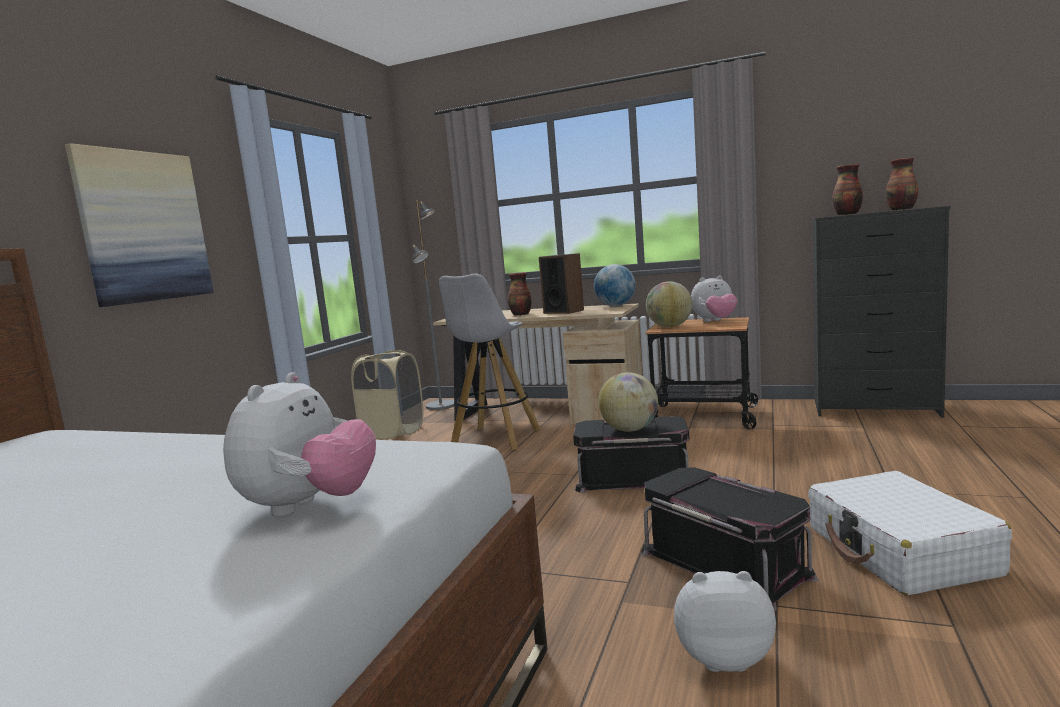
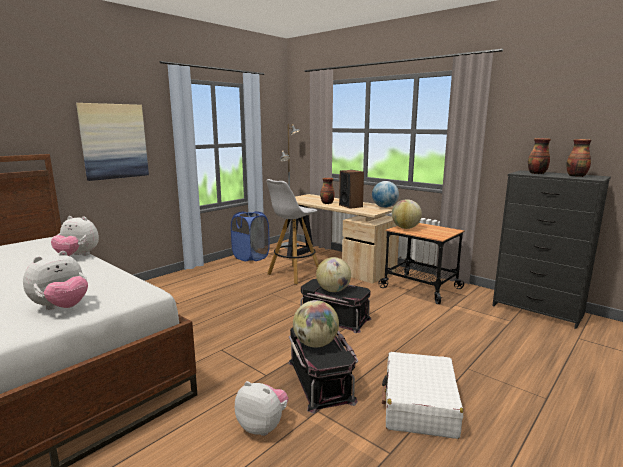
camera: 20 degrees right, 5 degrees up
(393, 432) = (251, 257): beige laundry basket -> blue laundry basket
(713, 497) = (315, 344): none -> globe
(715, 321) = (438, 229): plush toy -> plush toy (78, 256)

